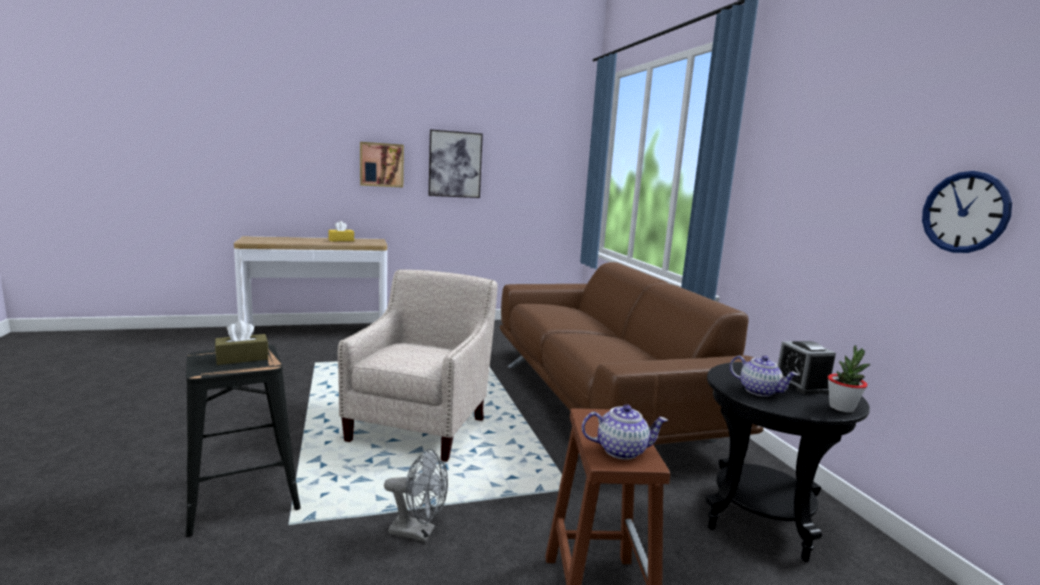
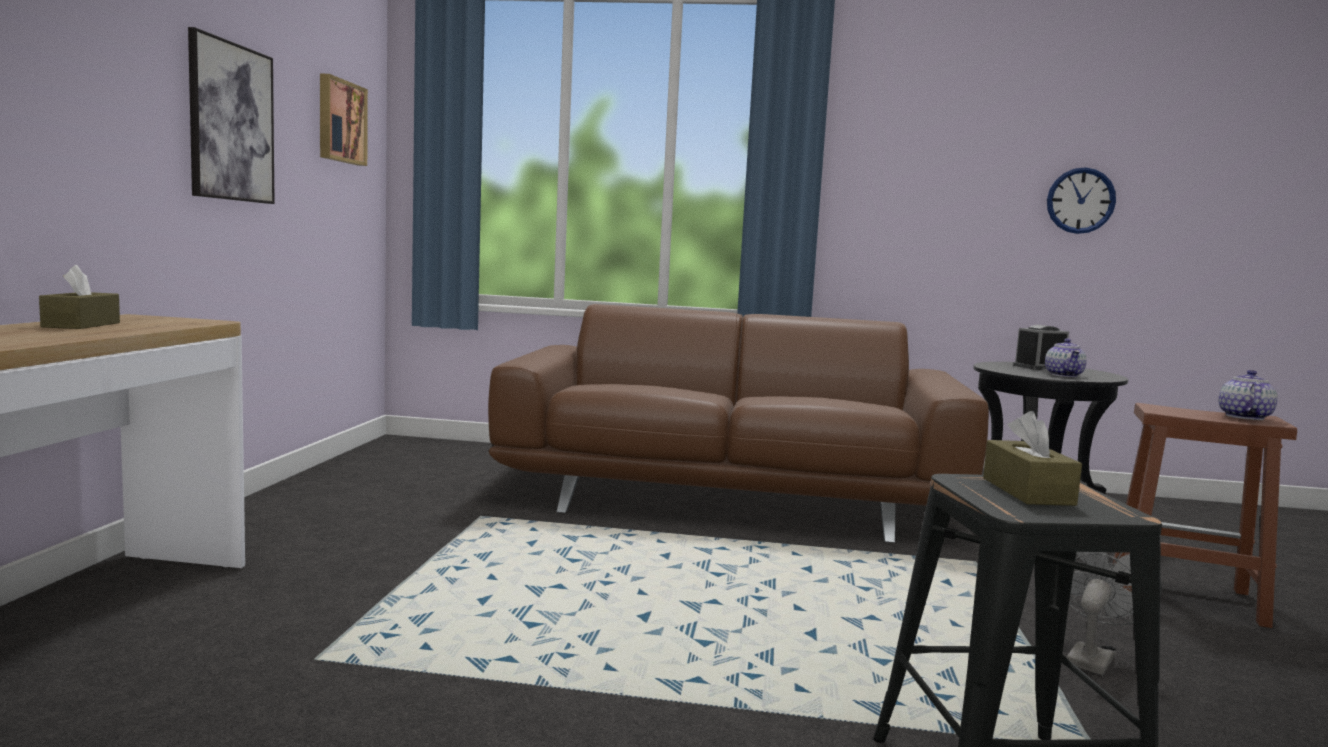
camera: 65 degrees left, 5 degrees down
(341, 240) = (81, 325): yellow tissue box -> brown tissue box
(381, 164) = (100, 104): picture -> picture (340, 121)
(422, 425) = (759, 605): beige armchair -> none
(759, 391) = (1064, 375): teapot -> teapot turned 120 degrees clockwise
(801, 384) = (1039, 367): alarm clock -> alarm clock turned 150 degrees clockwise
(841, 408) = (1095, 371): potted plant -> none

